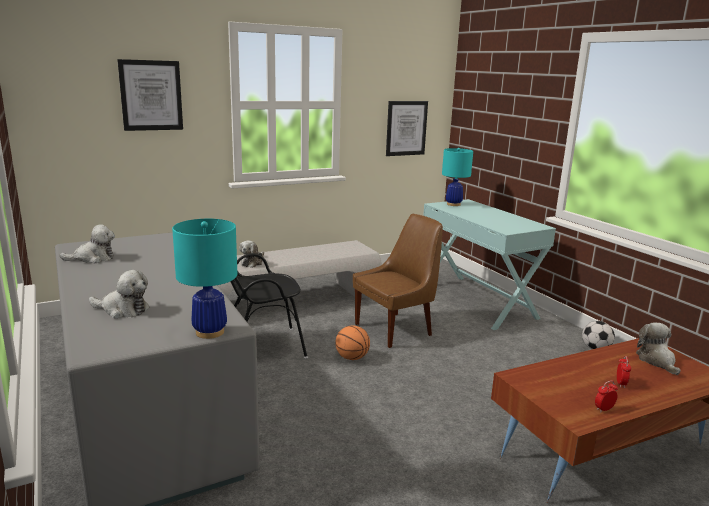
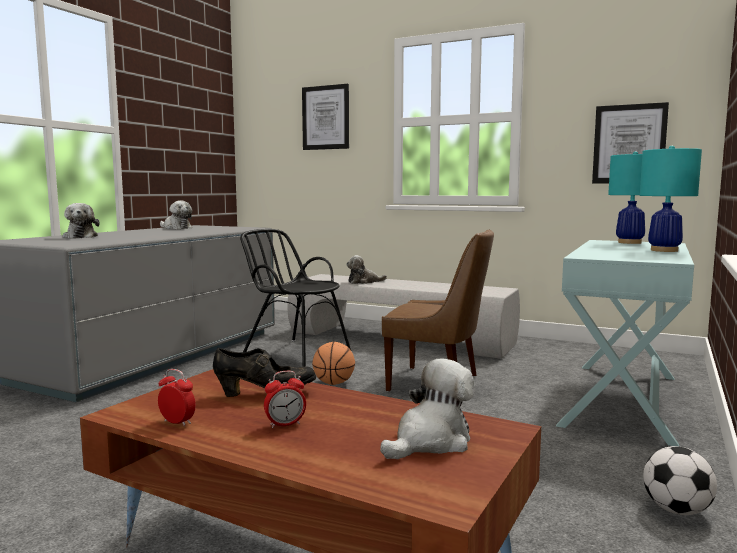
camera: 55 degrees right, 10 degrees down
(210, 332) = (54, 244): turquoise table lamp -> turquoise table lamp (664, 250)
(566, 375) = (265, 394): none -> black shoe

